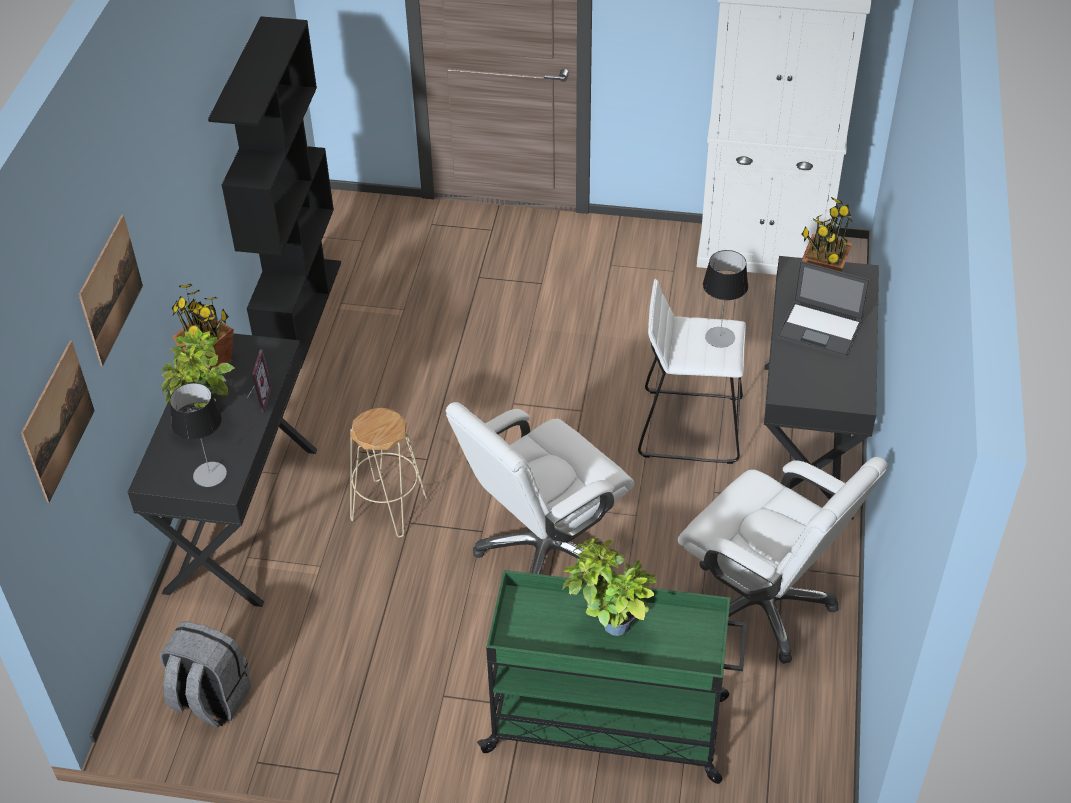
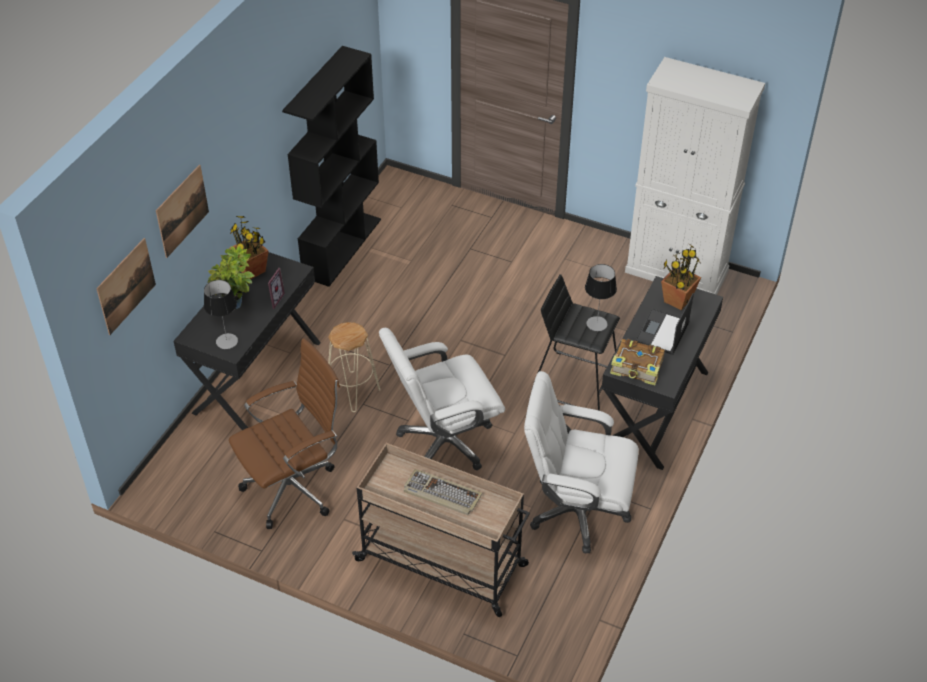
camera: 15 degrees right, 0 degrees up
(210, 699) = (199, 486): grey backpack -> none
(355, 668) = (295, 488): none -> brown office chair
(608, 627) = (441, 494): potted plant -> keyboard
(609, 725) = (443, 563): green cart -> beige cart
(690, 426) = (575, 381): white stool -> black stool
(763, 604) = (576, 511): white office chair -> white office chair turned 135 degrees clockwise
(809, 384) = (637, 368): none -> book
(821, 330) = (662, 333): laptop -> laptop turned 75 degrees clockwise

